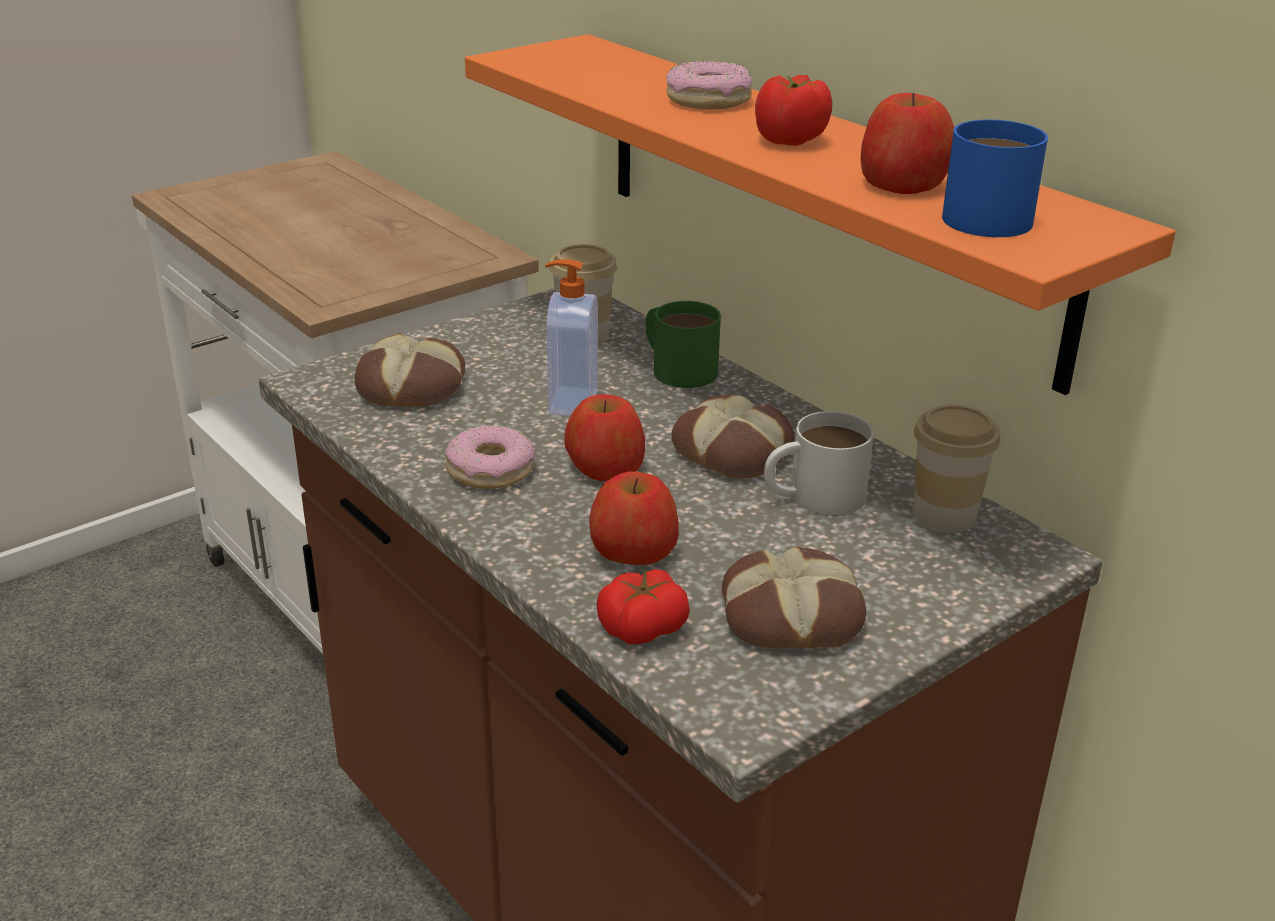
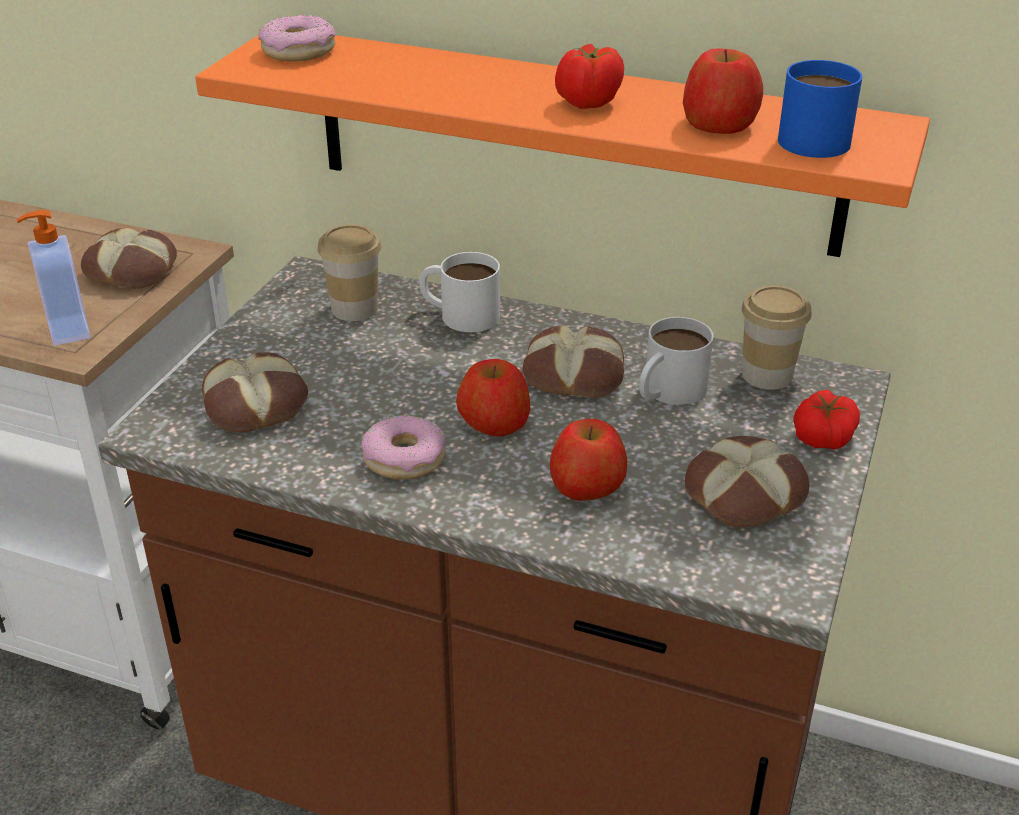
camera: 30 degrees left, 5 degrees up
(434, 257) = (133, 269): none -> bread
(571, 402) = (407, 374): soap dispenser -> soap dispenser (66, 331)
(642, 627) = (654, 545): tomato -> tomato (823, 435)
(676, 367) = (459, 314): green mug -> white mug
(708, 100) = (472, 76): donut -> donut (298, 51)

